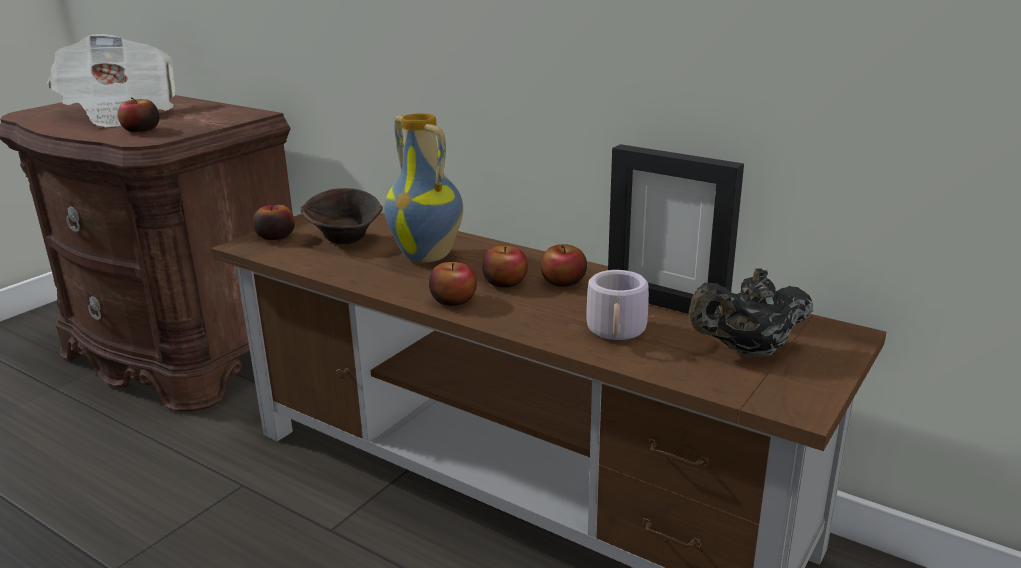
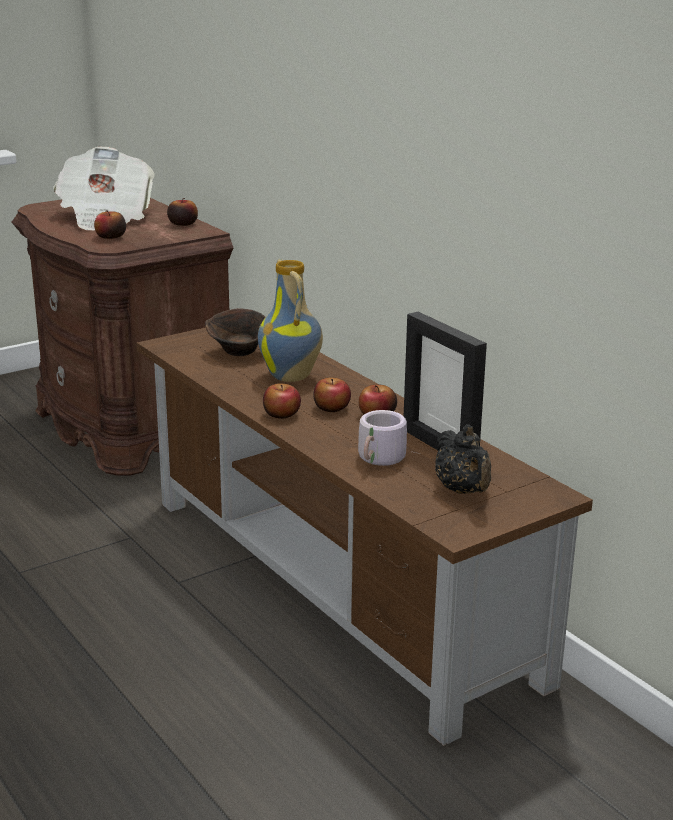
camera: 20 degrees right, 0 degrees up
(275, 236) = (188, 341): apple -> apple (182, 224)
(747, 351) = (463, 491): black teapot -> black teapot turned 120 degrees counterclockwise

